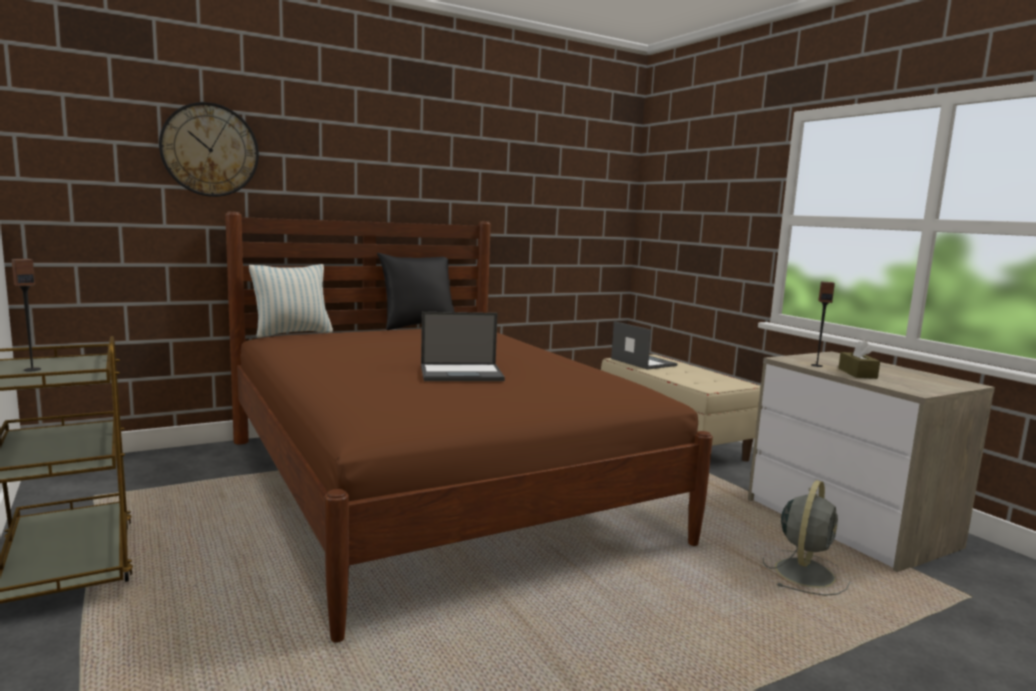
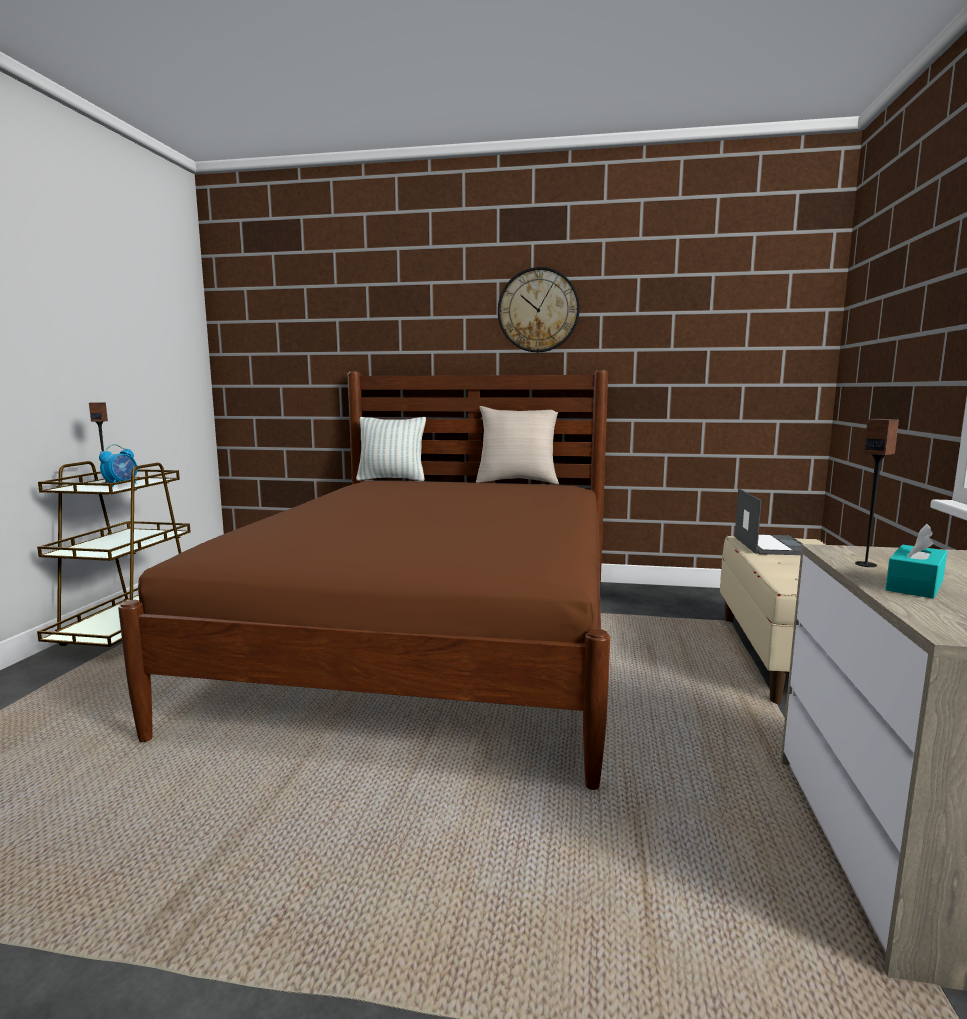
camera: 40 degrees right, 0 degrees up
(70, 369) = (121, 484): none -> alarm clock
(210, 150) = (340, 320): wall clock -> wall clock (538, 310)
(418, 326) = (517, 481): black pillow -> beige pillow
(462, 373) = (399, 520): laptop -> none
(805, 572) = (700, 893): grey fan -> none
(857, 373) = (914, 585): brown tissue box -> turquoise tissue box

